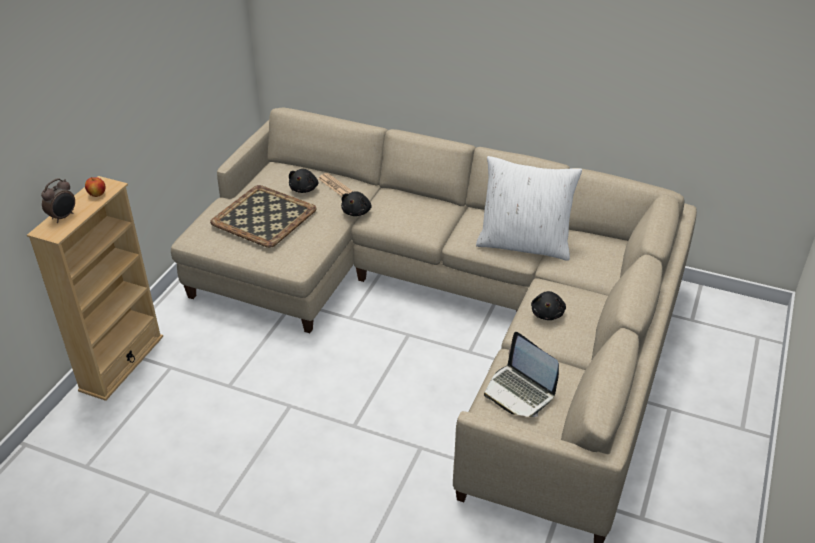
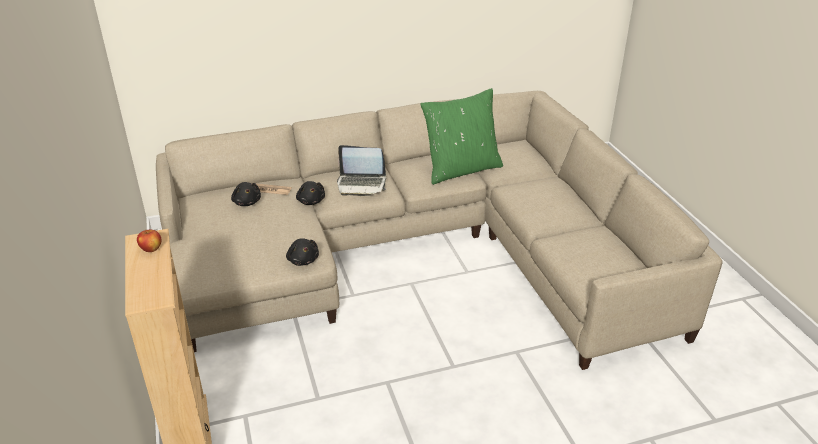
camera: 40 degrees left, 5 degrees down
(63, 217) = (145, 282): alarm clock -> none
(265, 216) = (241, 235): tray -> none
(519, 392) = (588, 257): laptop -> laptop (361, 184)
(524, 244) = (461, 169): white pillow -> green pillow
(547, 313) = (535, 203): black plush toy -> black plush toy (303, 260)

